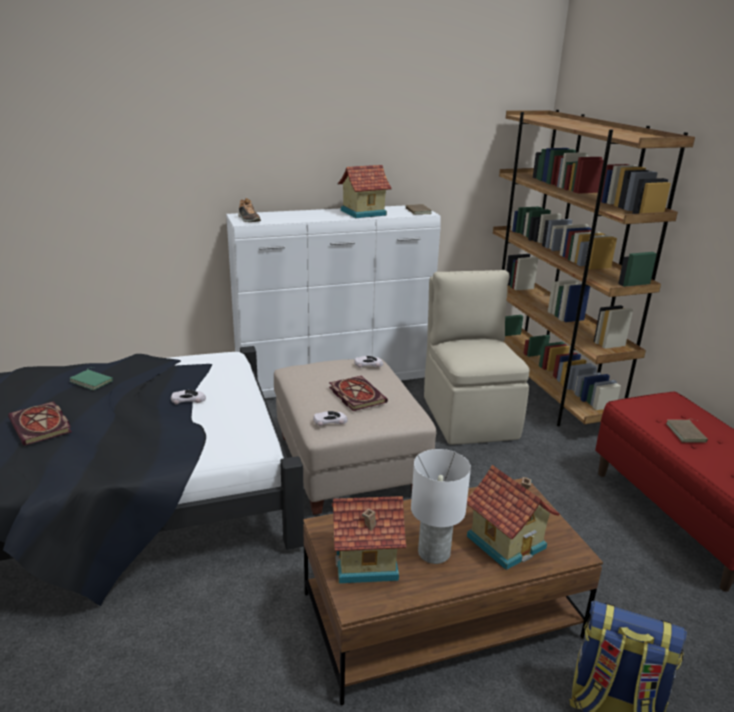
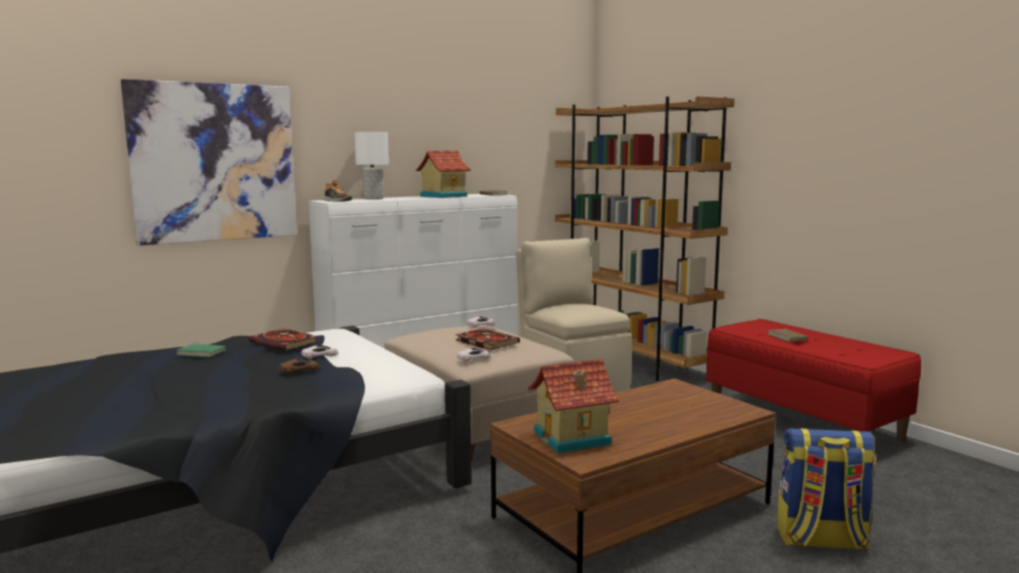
camera: 15 degrees left, 15 degrees down
(42, 426) = (173, 381): book -> book (286, 342)
(133, 177) = (214, 162): none -> picture
(155, 424) = (300, 370): none -> brown toy car
(433, 553) = (629, 426): white table lamp -> white table lamp (373, 198)
(507, 541) = (688, 412): toy house -> none

